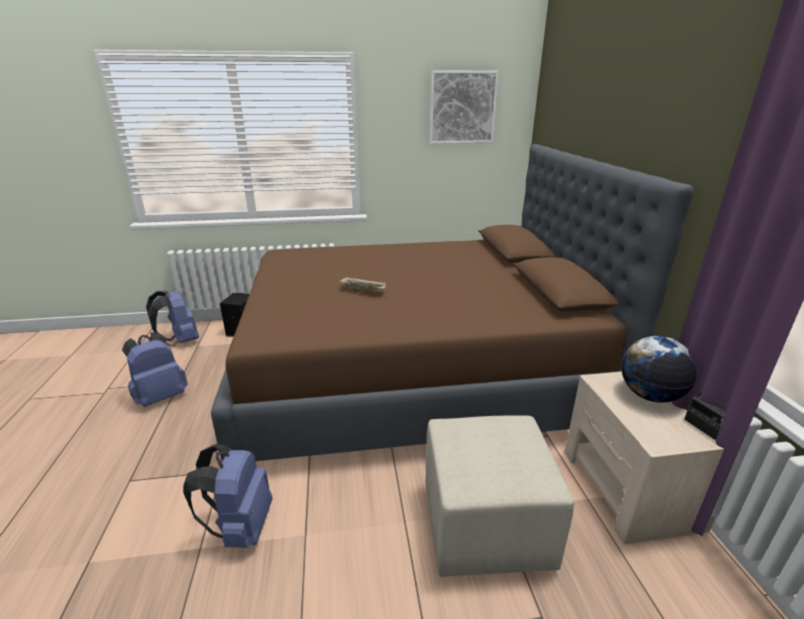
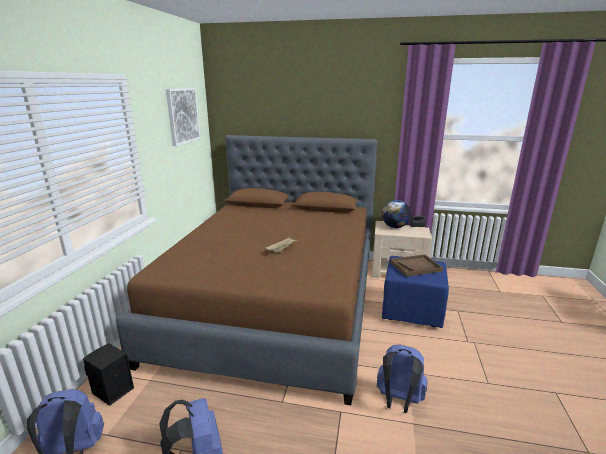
camera: 70 degrees left, 5 degrees down
(486, 527) = (412, 310): beige ottoman -> blue ottoman
(495, 447) = (415, 266): none -> brown tray

